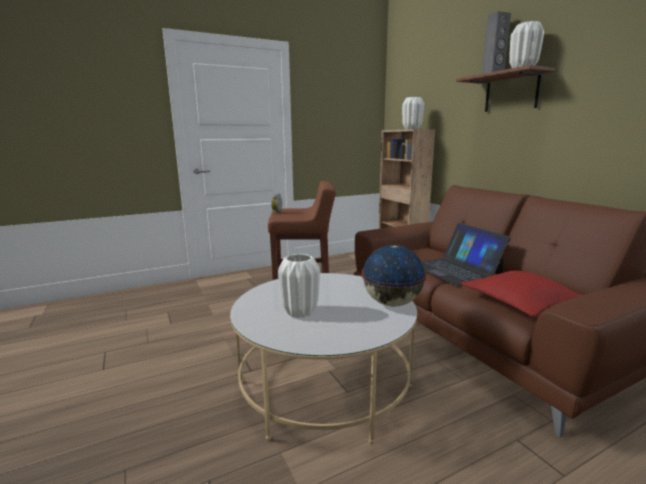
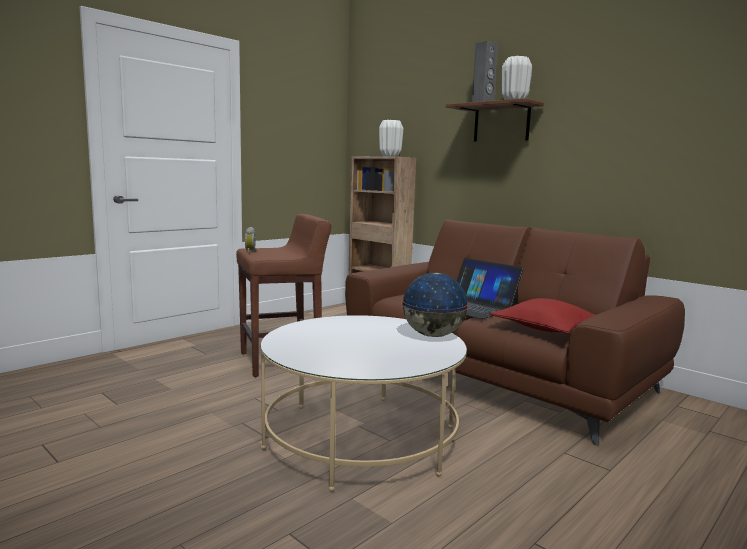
camera: 20 degrees left, 5 degrees down
(299, 312) = (345, 349): white vase -> none

